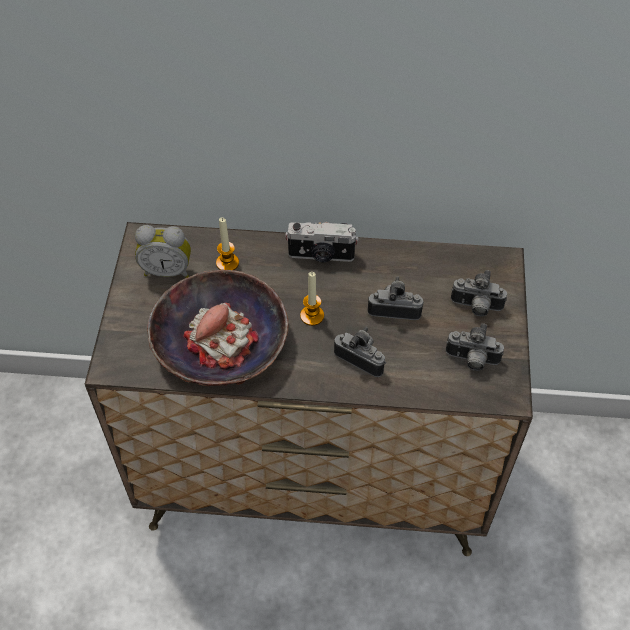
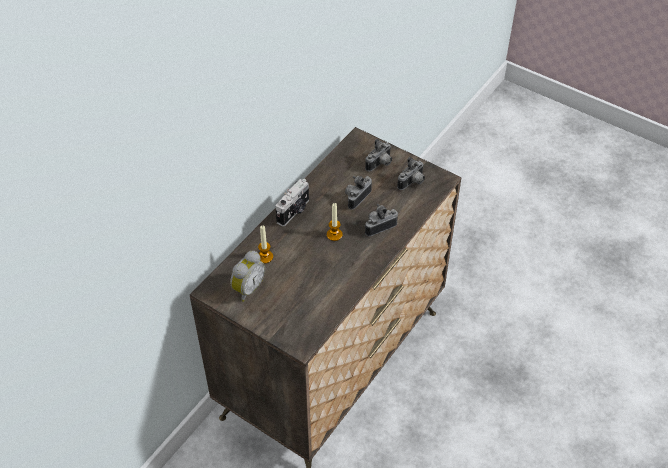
camera: 60 degrees left, 5 degrees down
(220, 342) = (322, 284): bowl -> none

